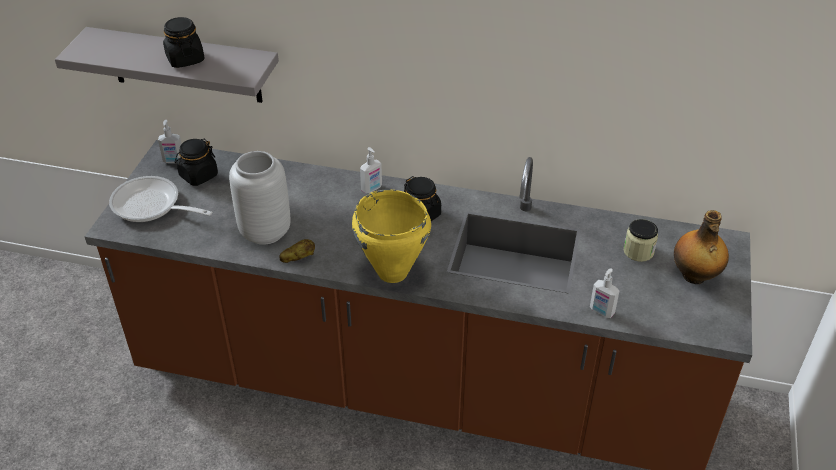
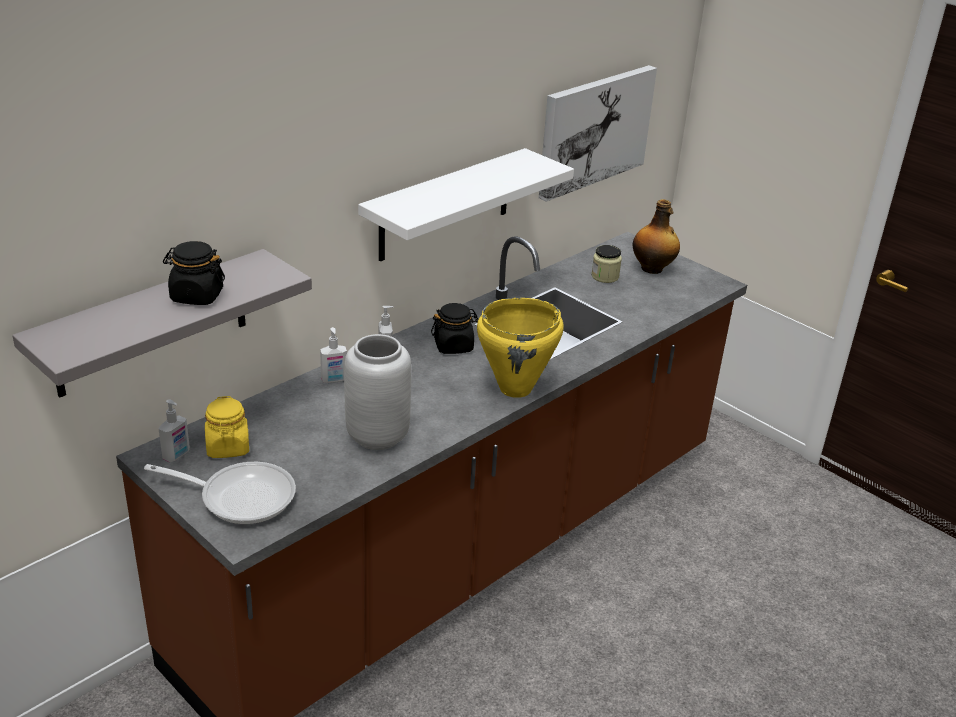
camera: 60 degrees left, 10 degrees down
(151, 206) = (240, 497): frying pan -> frying pan turned 135 degrees counterclockwise
(198, 176) = (228, 447): black jar -> yellow jar
(298, 258) = (440, 431): potato -> none
(477, 96) = (445, 205): none -> white shelf
(601, 311) = (655, 317): soap dispenser -> soap dispenser (334, 380)
(704, 105) = (594, 130): none -> picture

